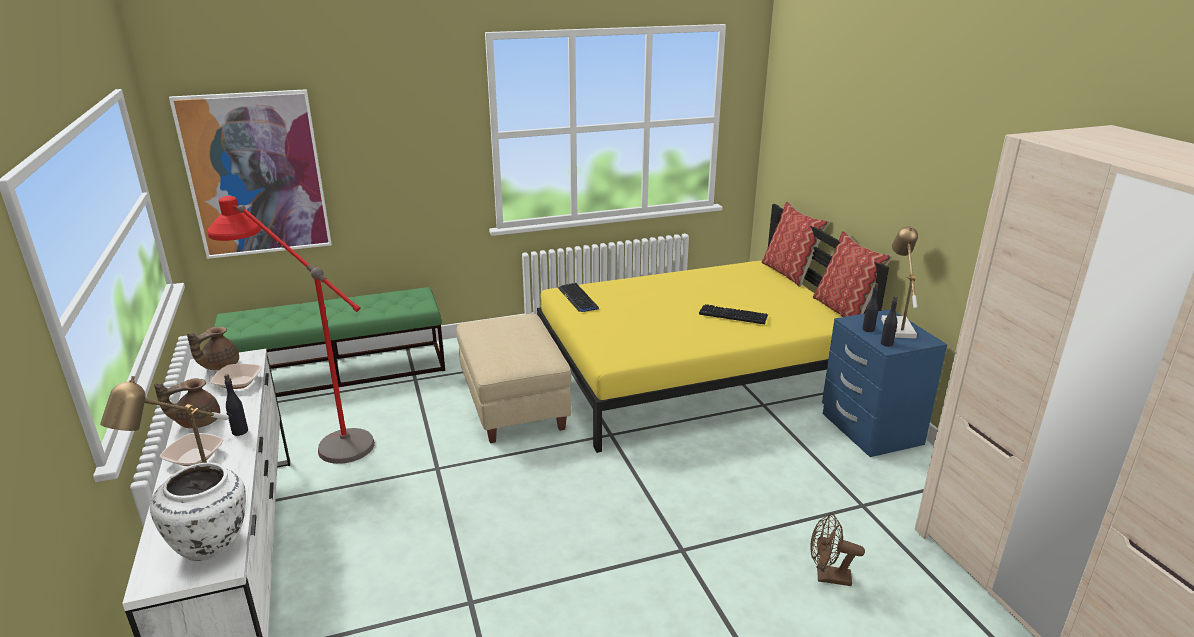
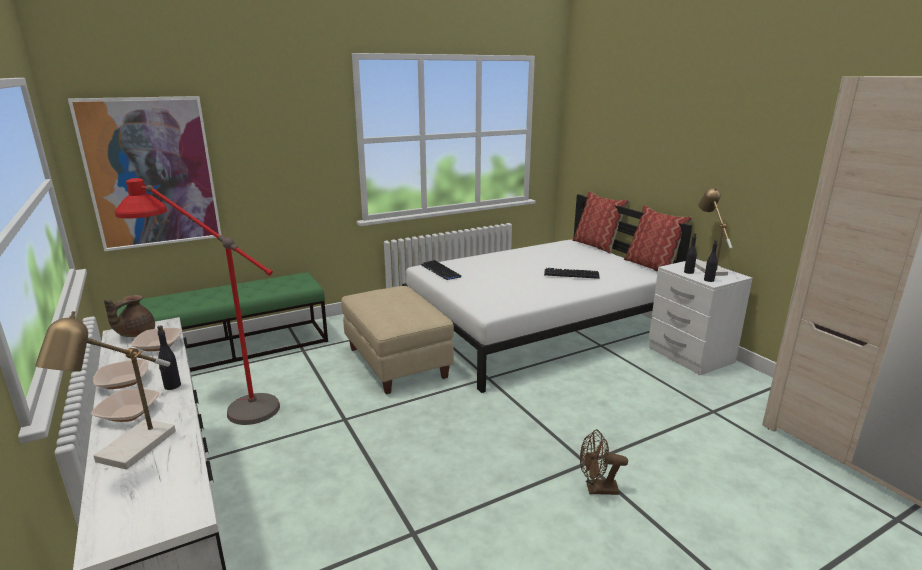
camera: 10 degrees left, 5 degrees down
(197, 421) = (123, 381): brown teapot -> bowl
(212, 544) = (170, 493): white vase -> none
(693, 373) = (536, 327): yellow bed -> white bed
(827, 577) = (715, 470): brown fan -> brown fan (597, 489)
(870, 429) = (689, 355): blue nightstand -> white nightstand

